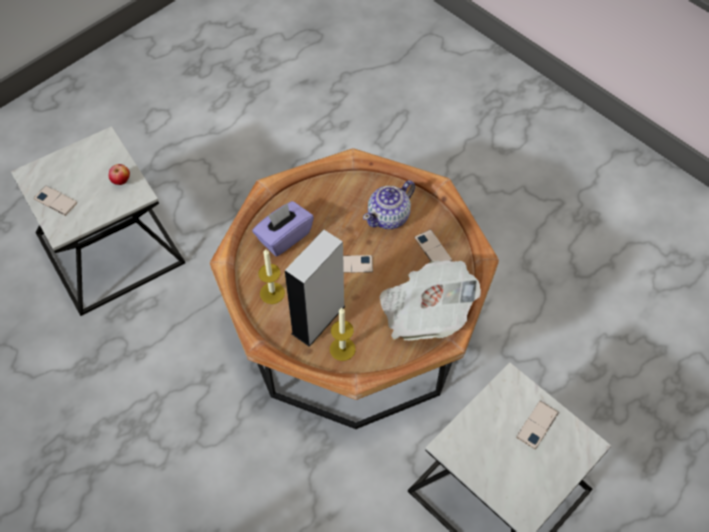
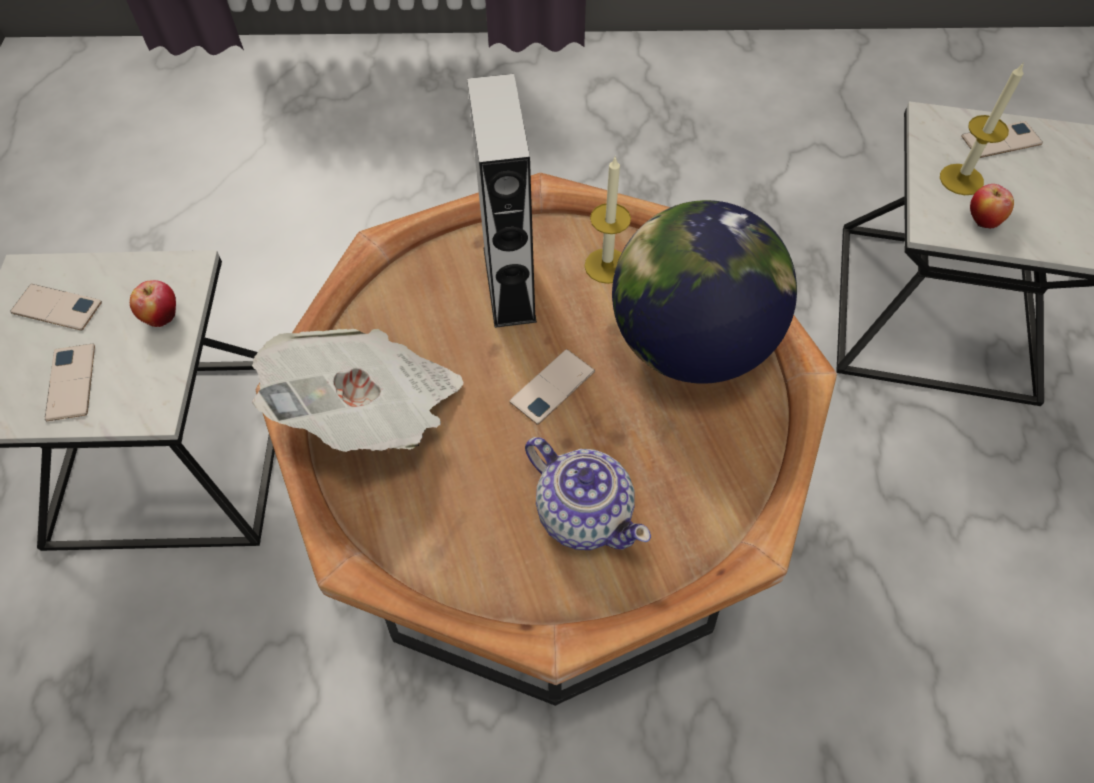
camera: 135 degrees right, 0 degrees up
(284, 237) = (690, 343): purple tissue box -> globe
(342, 349) = (438, 276): candle -> candle (961, 179)
(389, 217) = (584, 513): teapot -> teapot turned 135 degrees clockwise
(433, 249) = (456, 520): phone -> phone (57, 308)
(476, 427) = (162, 317): none -> apple

